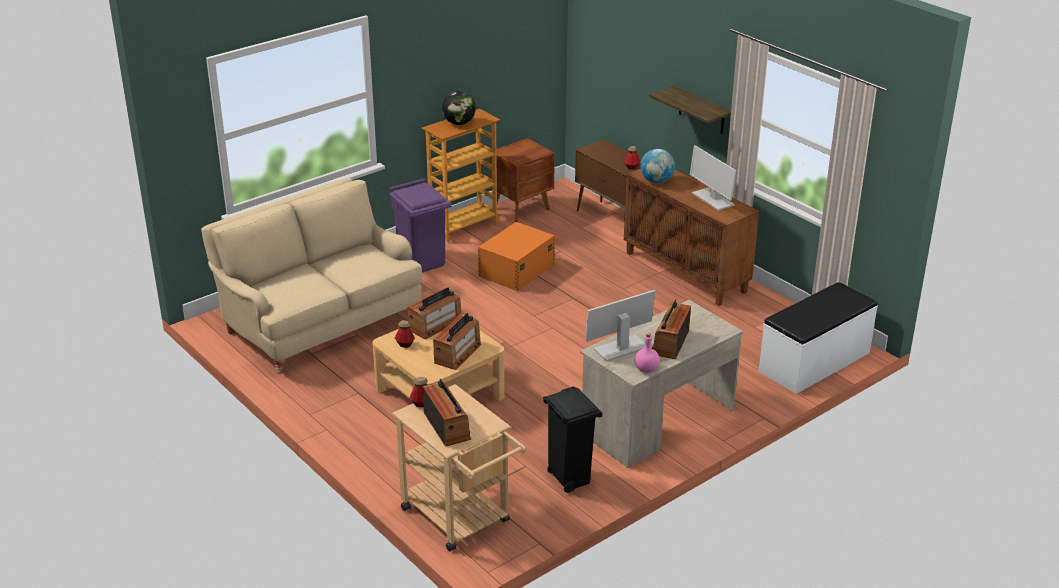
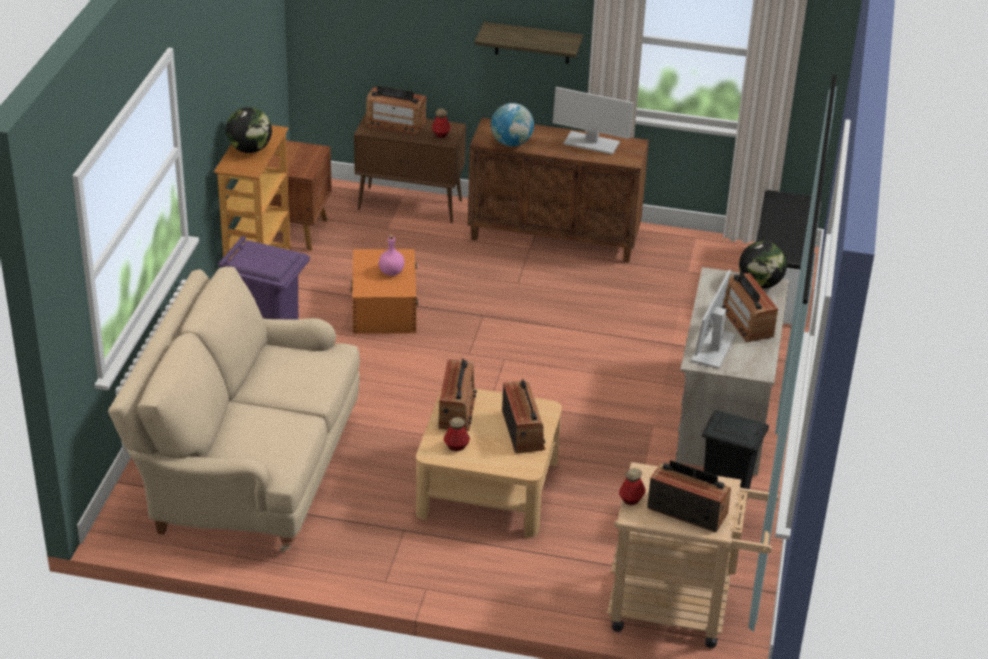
camera: 40 degrees left, 5 degrees up
(611, 152) = (395, 123): none -> radio
(646, 369) = (762, 359): pink bottle -> pink bottle (391, 272)
(716, 325) = (760, 284): none -> globe

